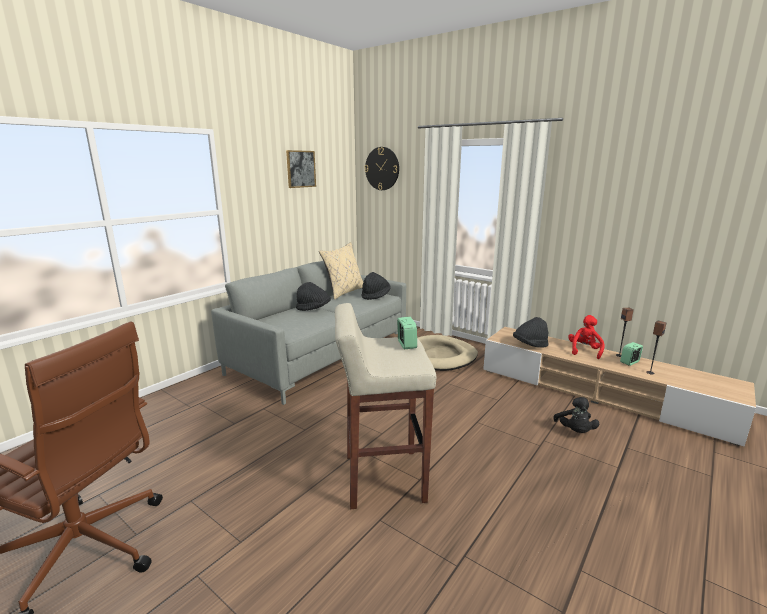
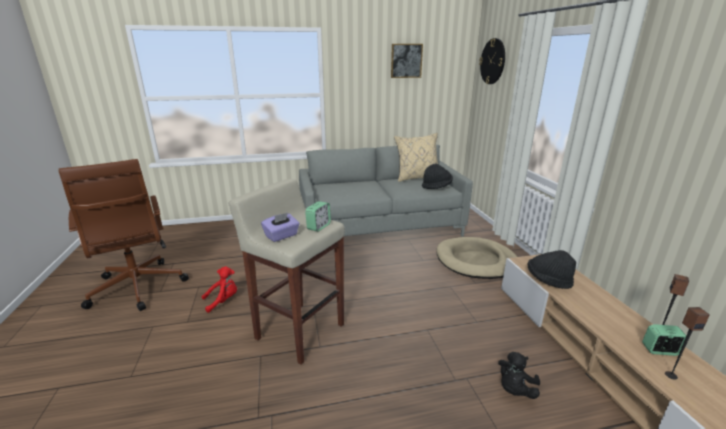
camera: 40 degrees right, 5 degrees up
(314, 309) = (370, 185): black hat -> none
(394, 362) = (281, 236): none -> purple tissue box
(584, 351) = (611, 312): red plush toy -> red plush toy (223, 300)

